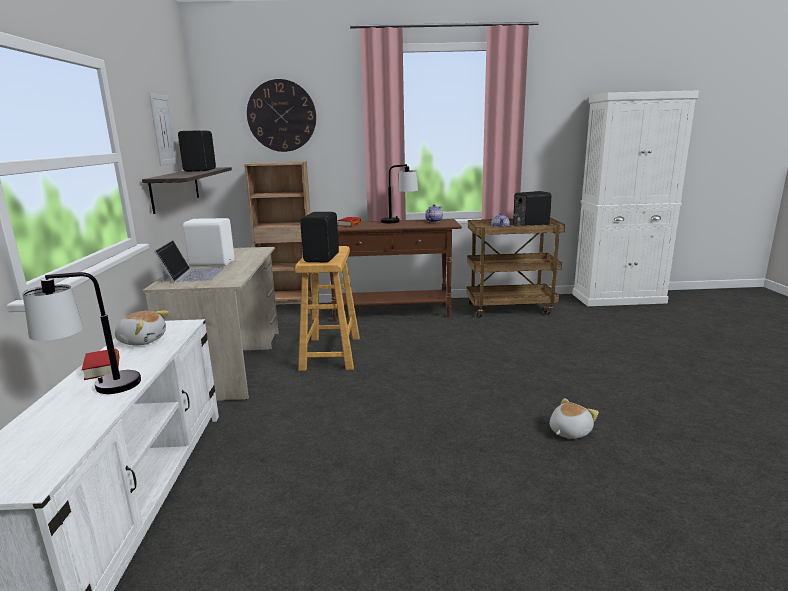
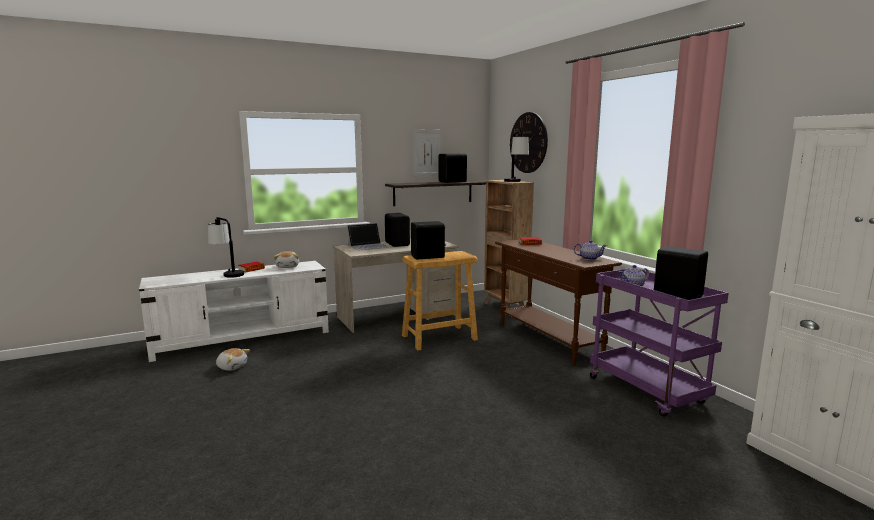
camera: 65 degrees right, 5 degrees down
(212, 263) = (398, 244): white speaker -> black speaker
(399, 221) = (567, 251): table lamp -> table lamp (515, 181)
(510, 308) = (648, 391): brown cart -> purple cart
(568, 431) = (367, 452): plush toy -> plush toy (232, 367)

